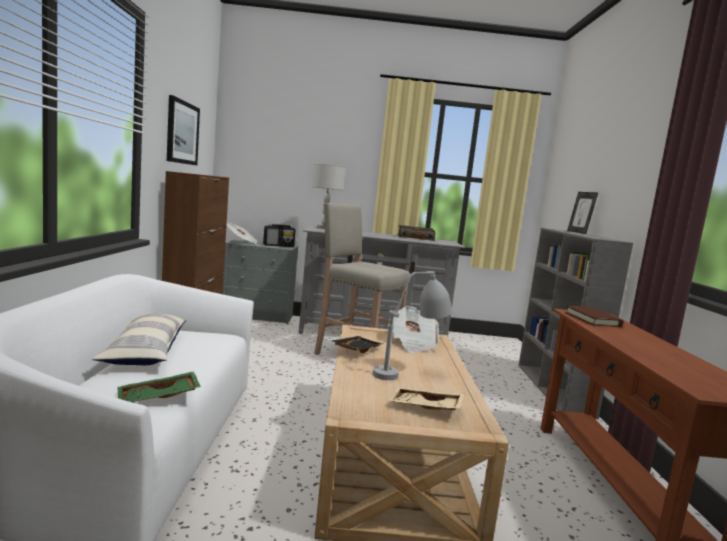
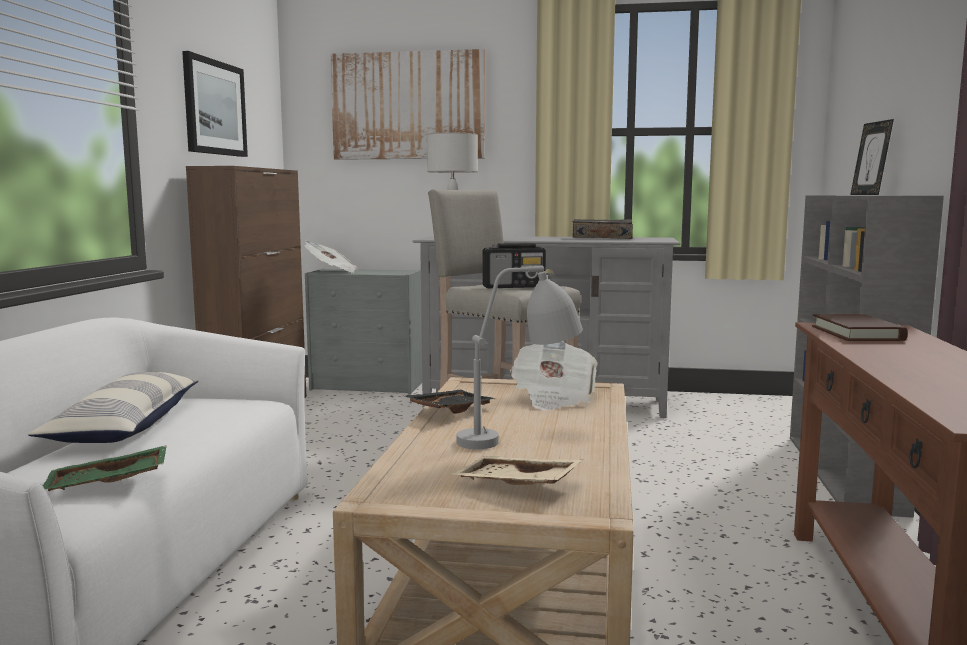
camera: 10 degrees right, 0 degrees up
(279, 245) = (388, 271): radio -> radio (514, 287)
(299, 143) = (408, 106): none -> picture

